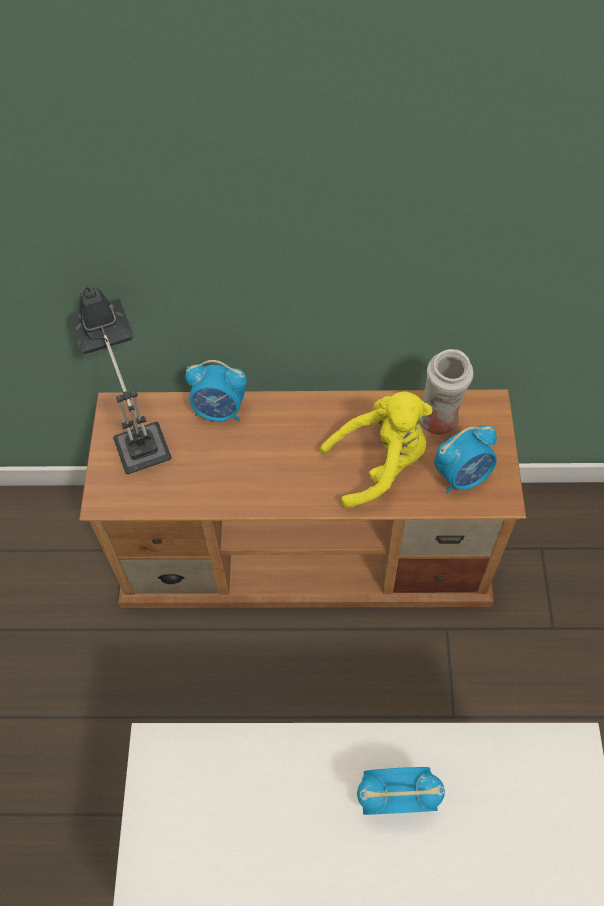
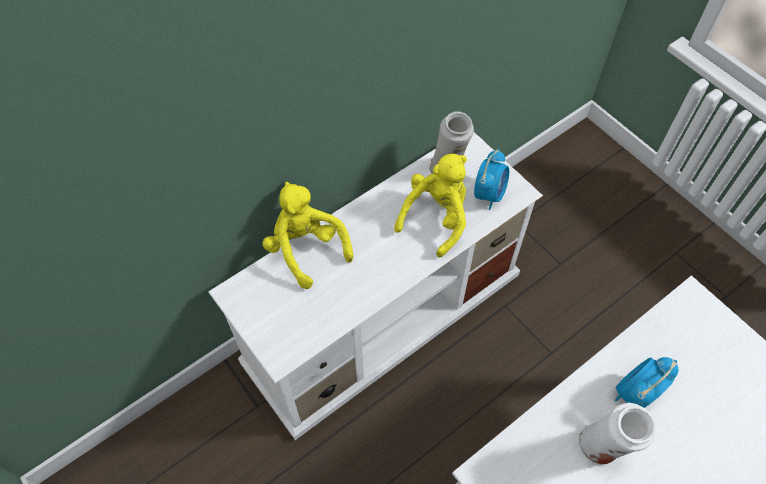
camera: 40 degrees left, 0 degrees up
(138, 438) = (267, 302): table lamp -> none
(220, 411) = (306, 249): alarm clock -> yellow plush toy
(301, 826) = (602, 449): none -> white vase
(308, 547) = (384, 314): brown tv stand -> white tv stand

